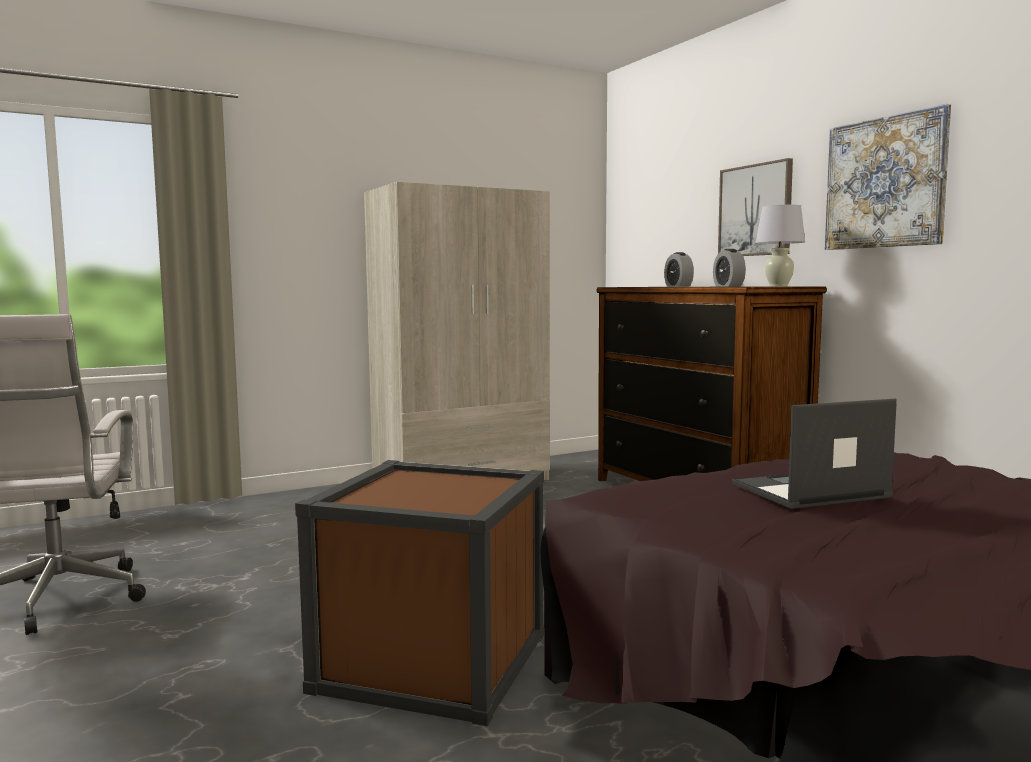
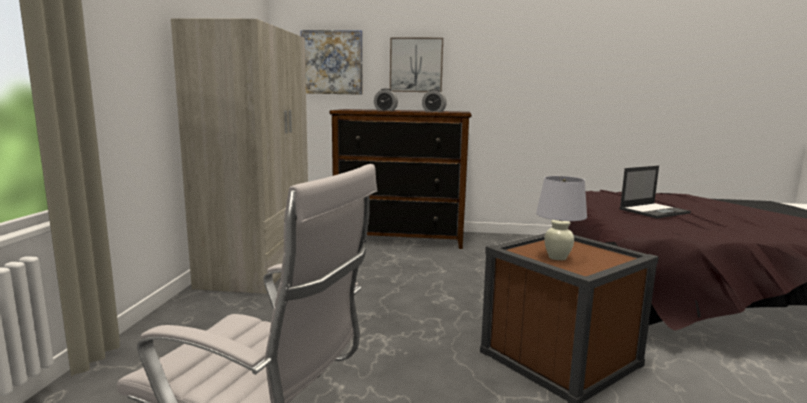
camera: 55 degrees left, 5 degrees up
(778, 286) = (461, 111): white table lamp -> white table lamp (557, 257)
(808, 491) = (654, 211): laptop -> laptop turned 135 degrees counterclockwise
(885, 183) = (501, 59): picture -> picture (332, 62)

